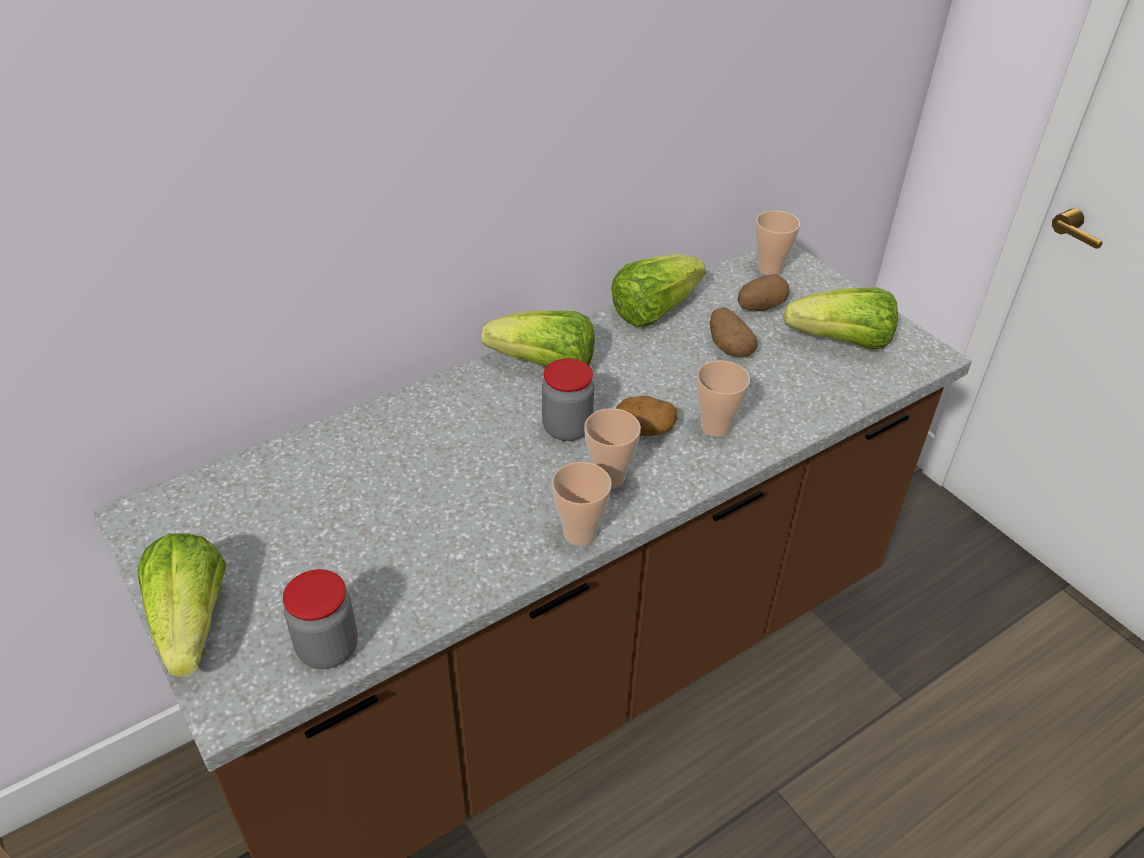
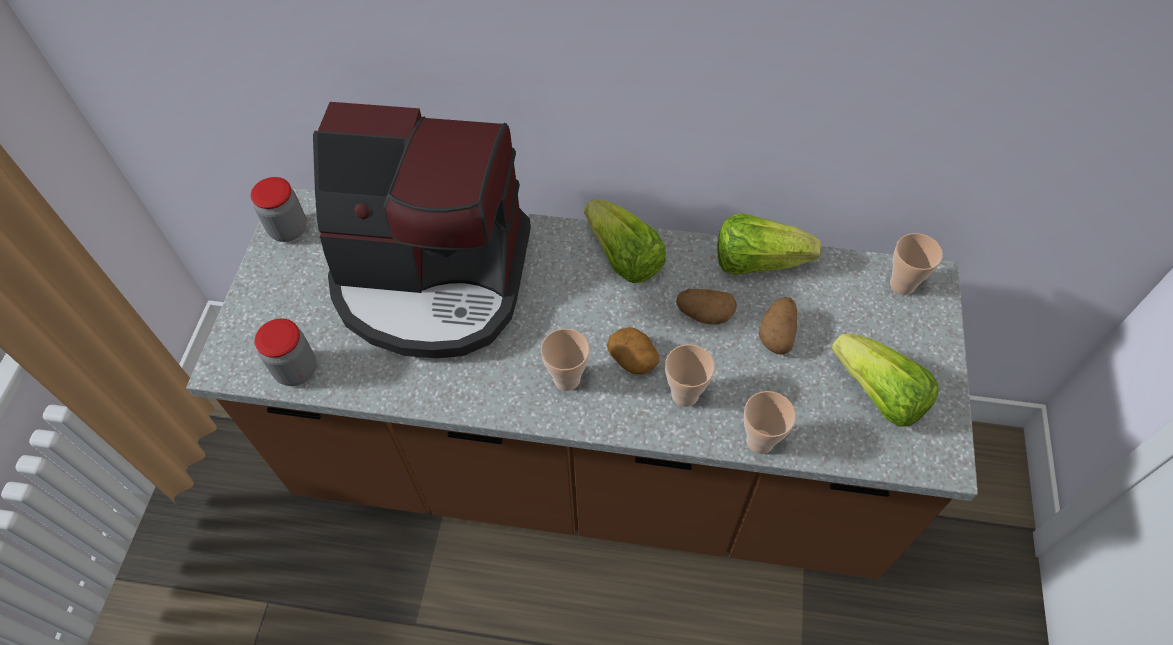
camera: 45 degrees right, 15 degrees up
(192, 623) = (252, 299): lettuce -> none
(386, 483) = (433, 280): none -> coffee machine
(567, 428) = (582, 320): jar -> jar (288, 229)
(579, 533) = (503, 406): cup -> cup (760, 441)
(760, 306) = (849, 315): potato -> potato (704, 314)

